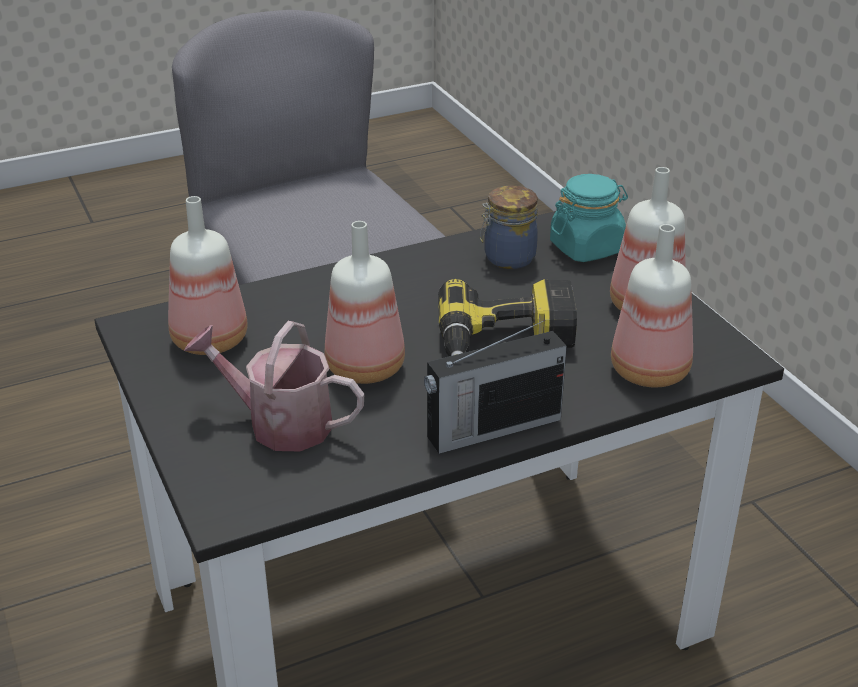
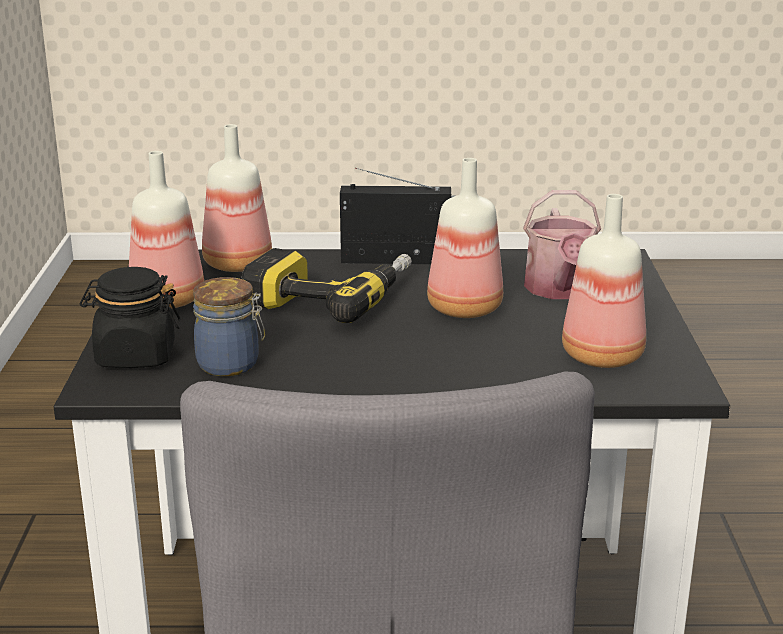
camera: 155 degrees left, 10 degrees down
(279, 423) = (560, 290): watering can -> watering can turned 45 degrees clockwise
(586, 248) = (135, 356): turquoise jar -> black jar

